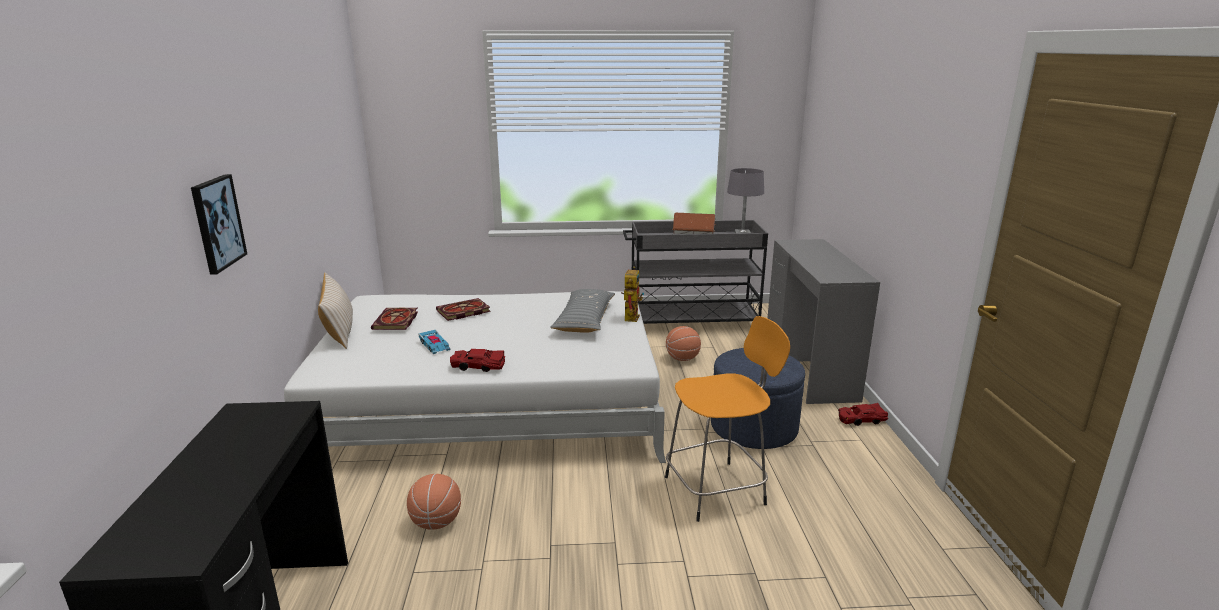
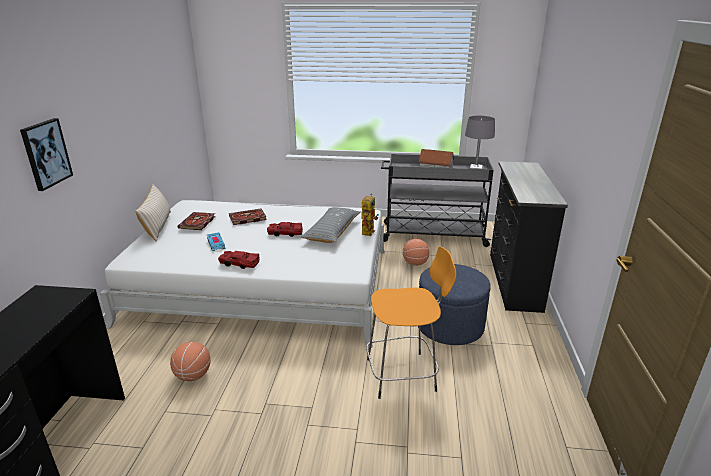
camera: 10 degrees right, 5 degrees up
(810, 369) = (512, 281): grey desk -> black dresser
(861, 419) = (539, 328): red toy car -> red toy car (285, 233)

